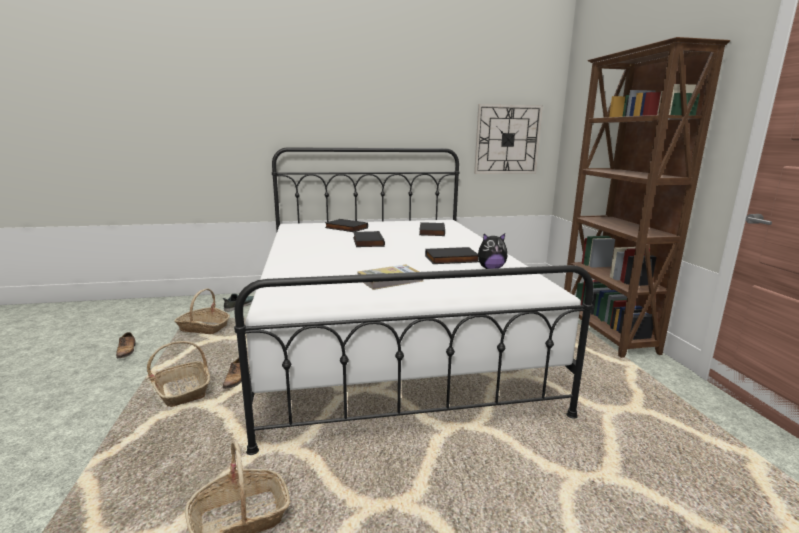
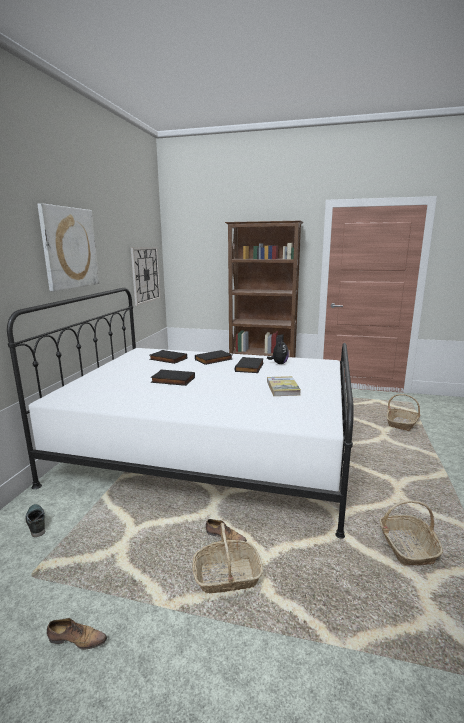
camera: 65 degrees left, 0 degrees up
(204, 328) = (75, 557): basket -> basket (402, 424)
(345, 228) = (108, 380): black book -> black book (214, 360)
(365, 101) = (69, 248): none -> picture

